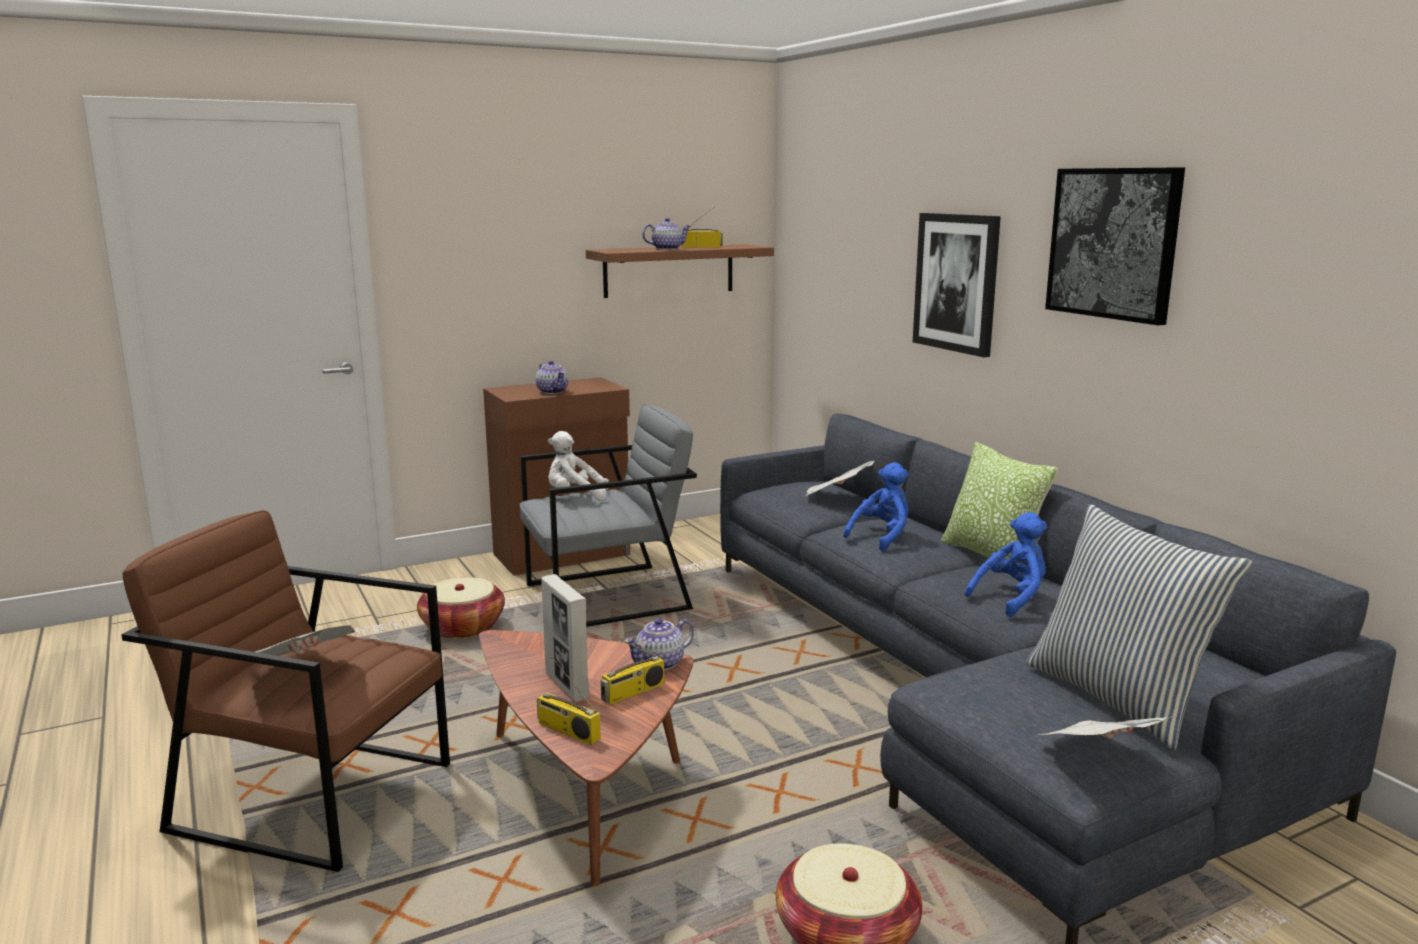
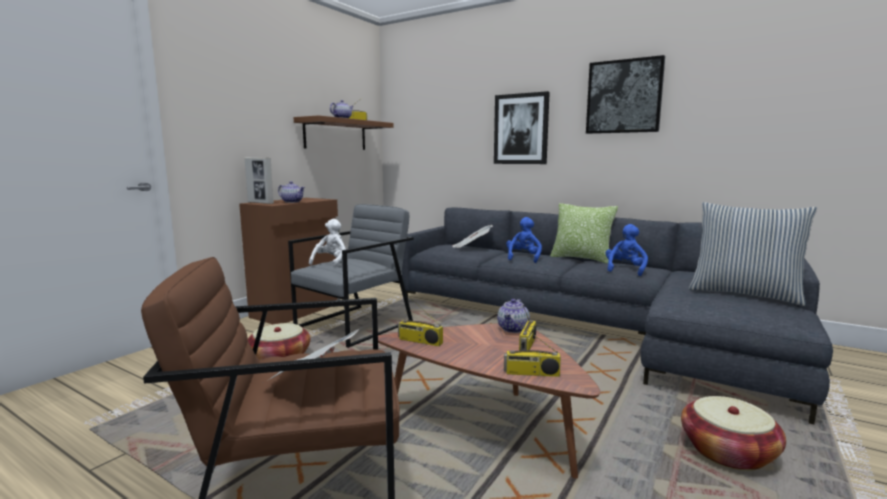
camera: 30 degrees left, 5 degrees down
(518, 651) = (419, 341): none -> radio
(567, 686) = (484, 351): picture frame -> picture frame (260, 203)
(575, 496) = (331, 262): white plush toy -> white plush toy turned 135 degrees clockwise
(1101, 756) = (792, 314): newspaper -> none

